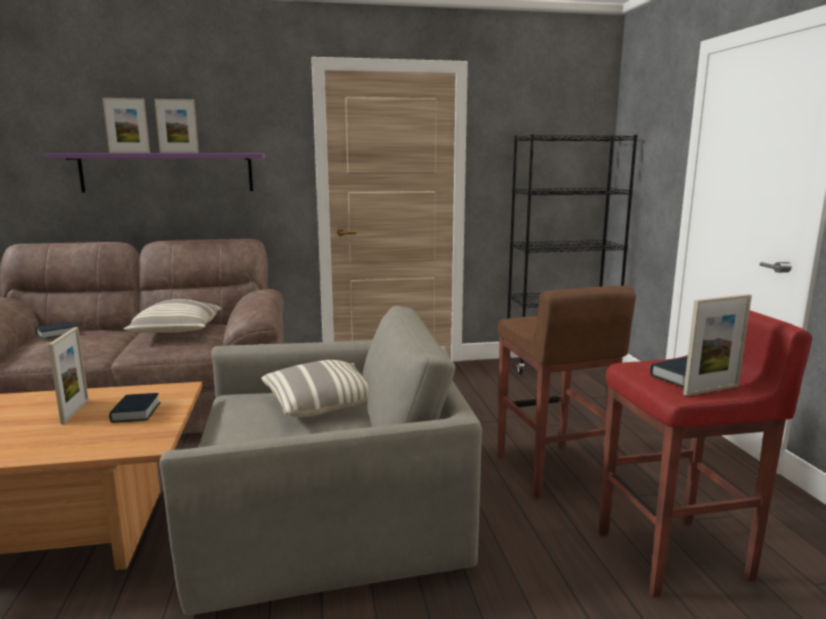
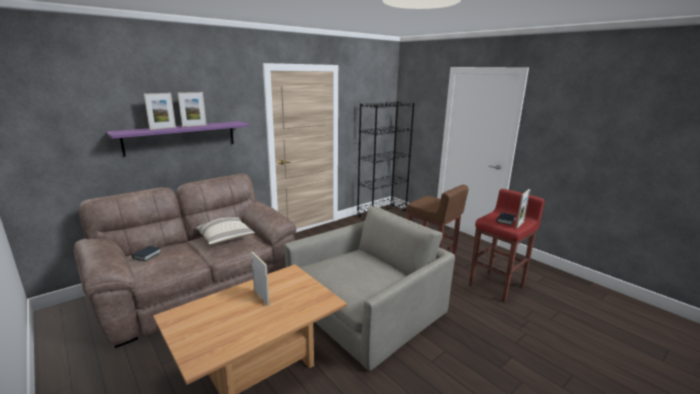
camera: 30 degrees left, 5 degrees up
(136, 413) = (294, 289): book -> none
(322, 404) = (359, 261): pillow -> none

